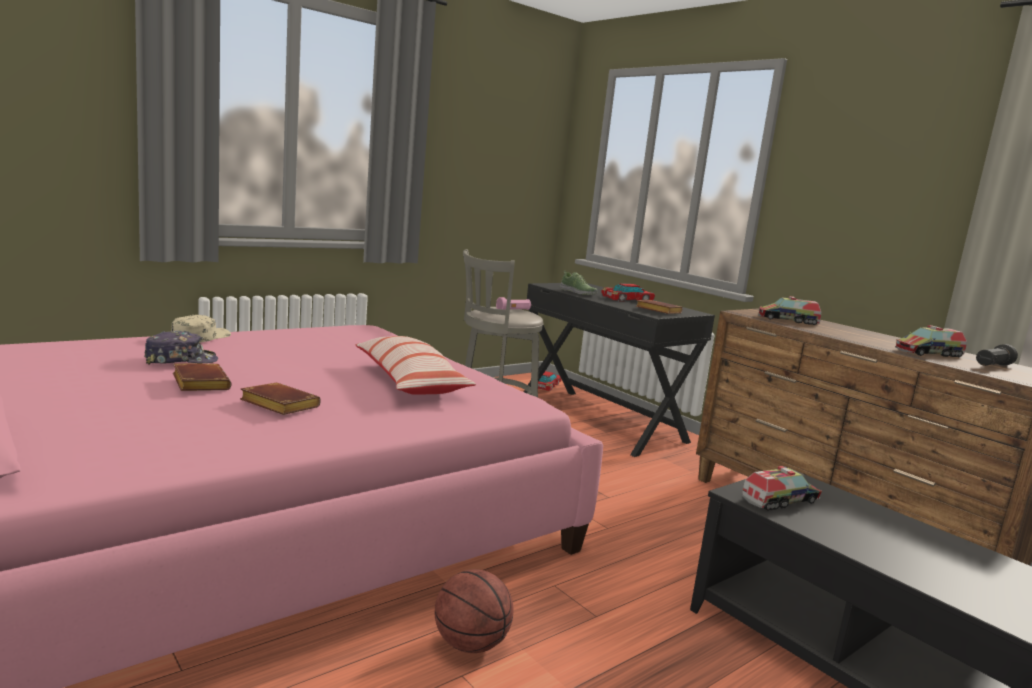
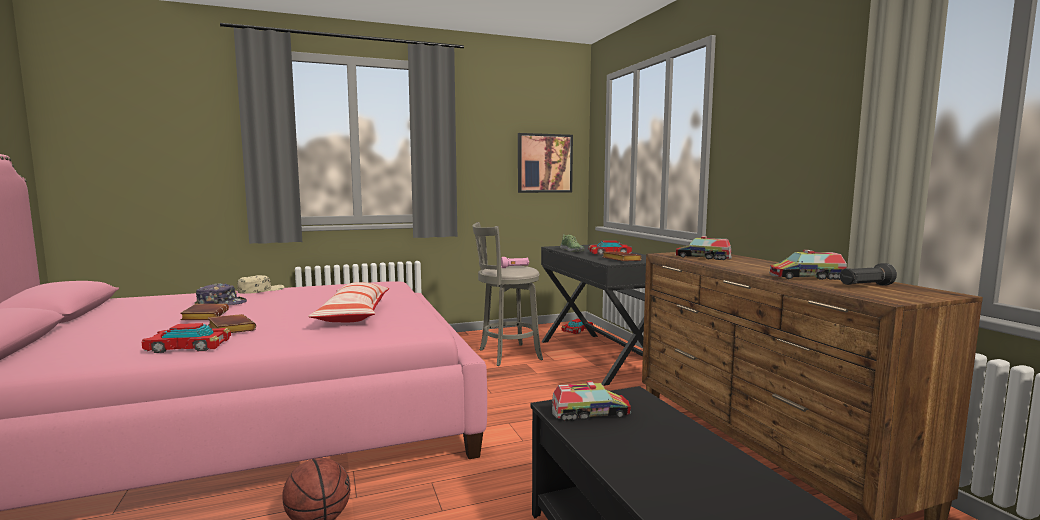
camera: 20 degrees right, 5 degrees down
(265, 434) = (188, 346): none -> toy car
(518, 172) = (544, 163): none -> picture

